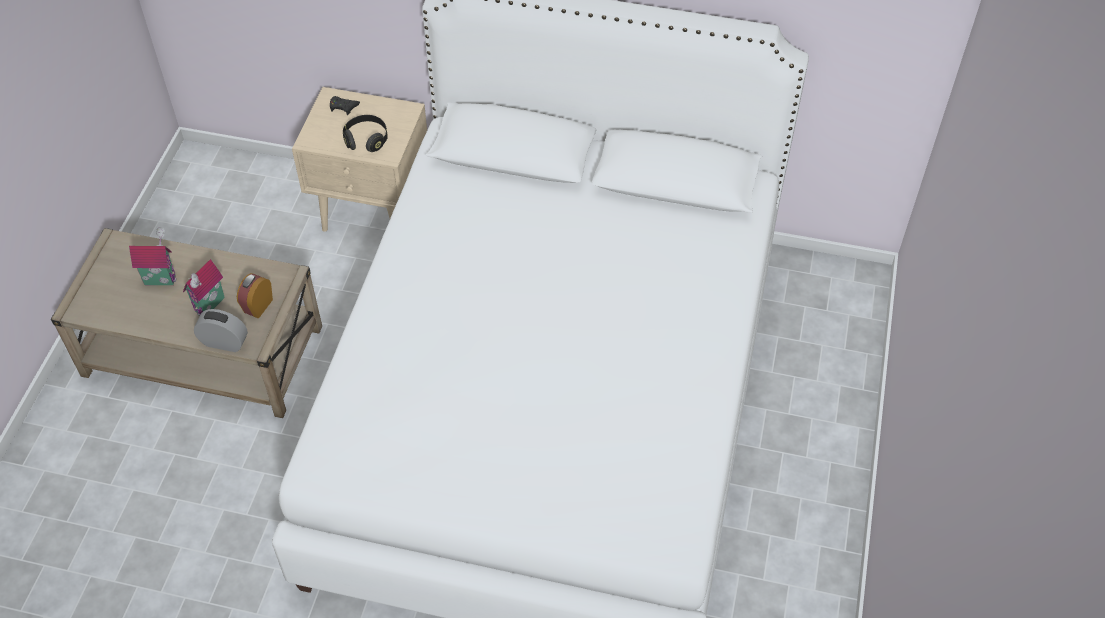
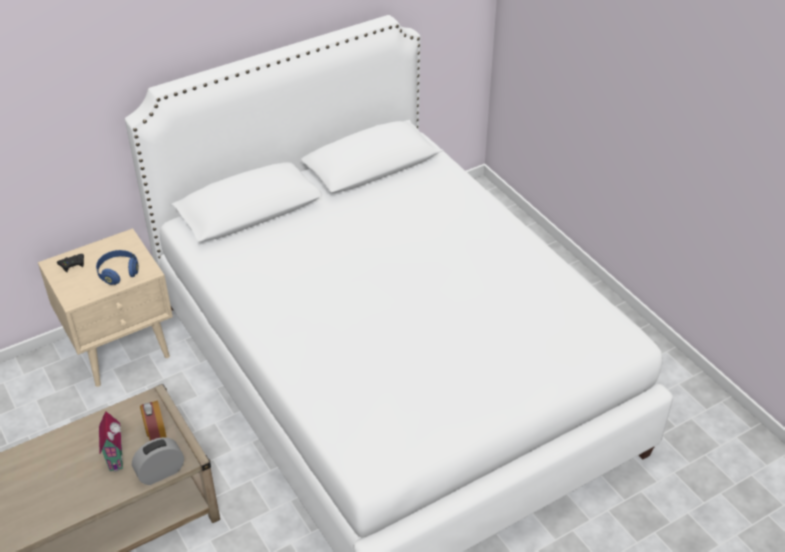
camera: 45 degrees left, 10 degrees down
(160, 278) = (50, 470): toy house -> none
(366, 140) = (118, 273): black headphones -> blue headphones

